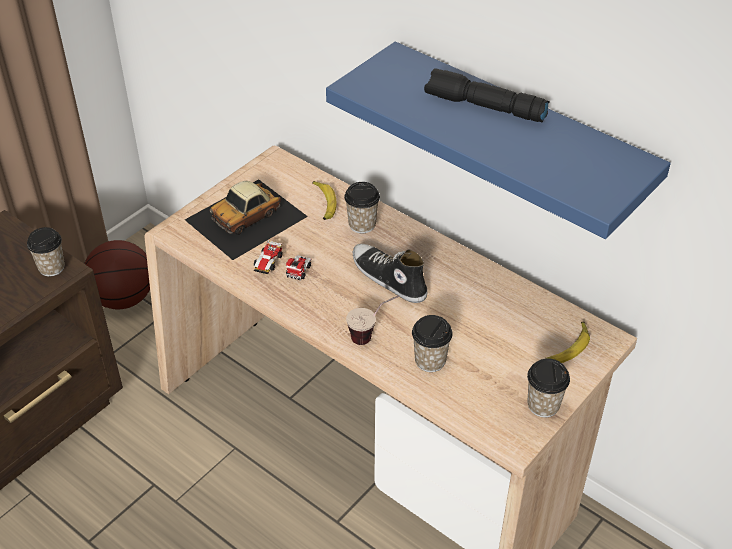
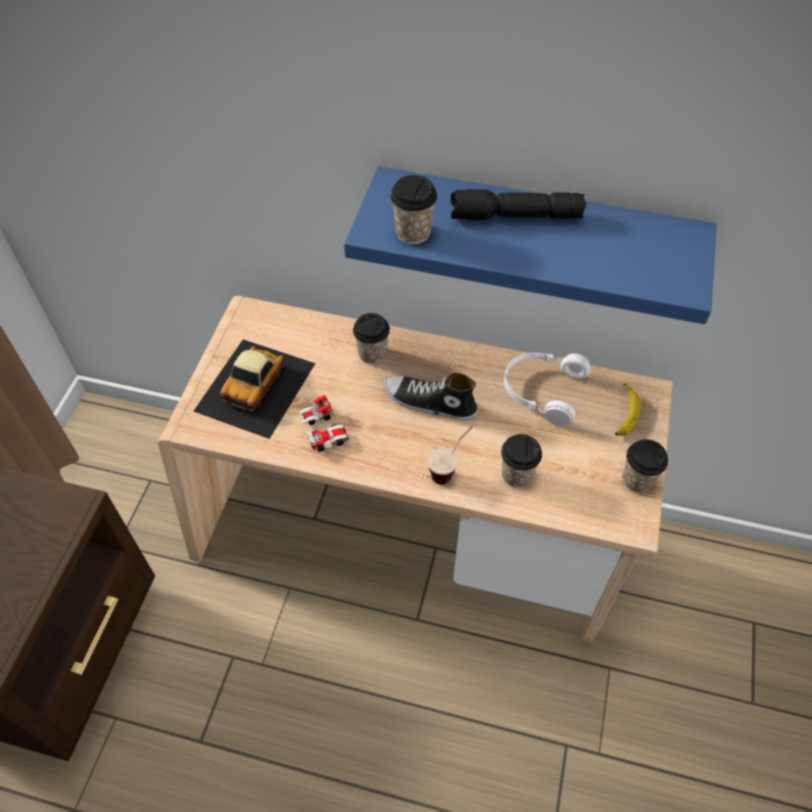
camera: 25 degrees left, 10 degrees up
(51, 268) = (60, 506): cup -> cup (413, 232)
(123, 299) = (101, 480): basketball -> none
(282, 268) = (323, 429): toy car -> toy car turned 105 degrees counterclockwise
(324, 204) = (323, 344): banana -> none
(499, 303) = (541, 390): none -> white headphones

